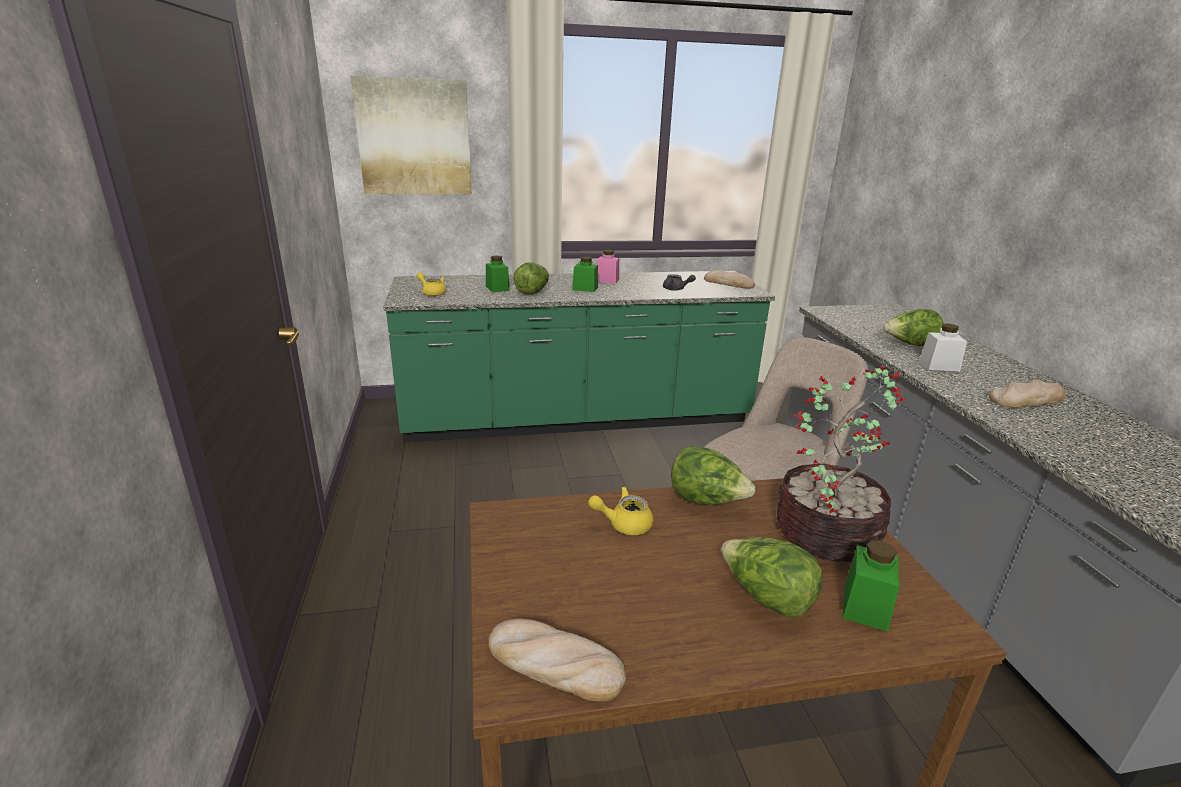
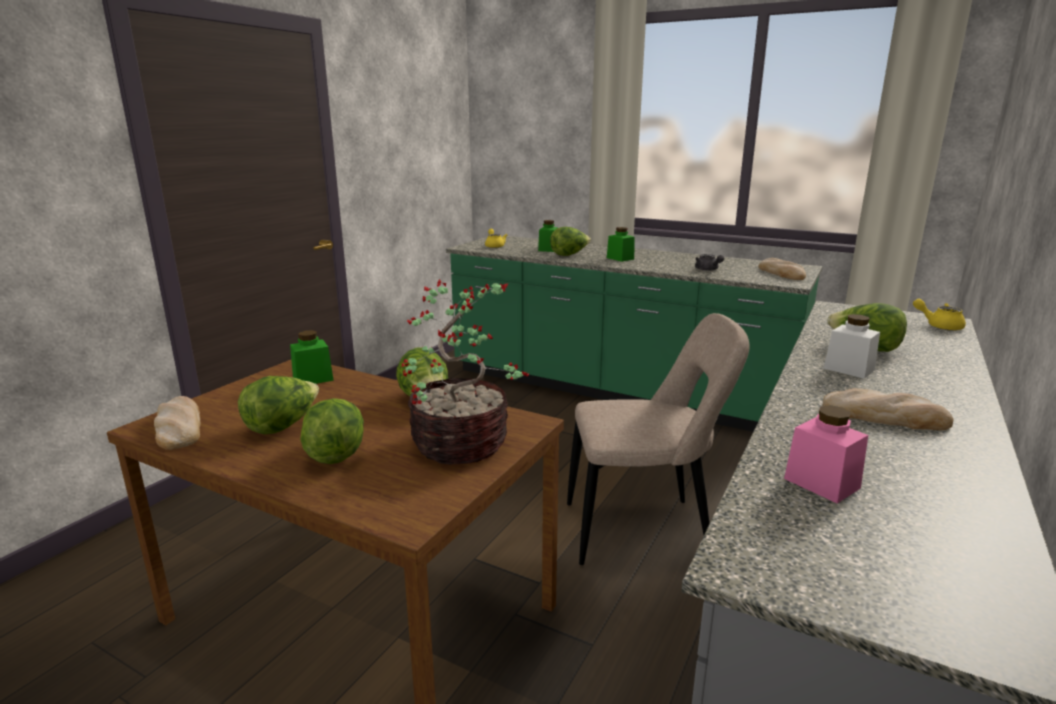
camera: 40 degrees right, 5 degrees down
(414, 137) = (526, 120): picture -> none
(607, 280) = (656, 256): pink jar -> pink jar (821, 483)
(623, 524) = (348, 391): yellow teapot -> yellow teapot (939, 326)
(656, 597) = (282, 426): none -> lettuce
(865, 607) = (384, 484): green jar -> green jar (313, 379)

